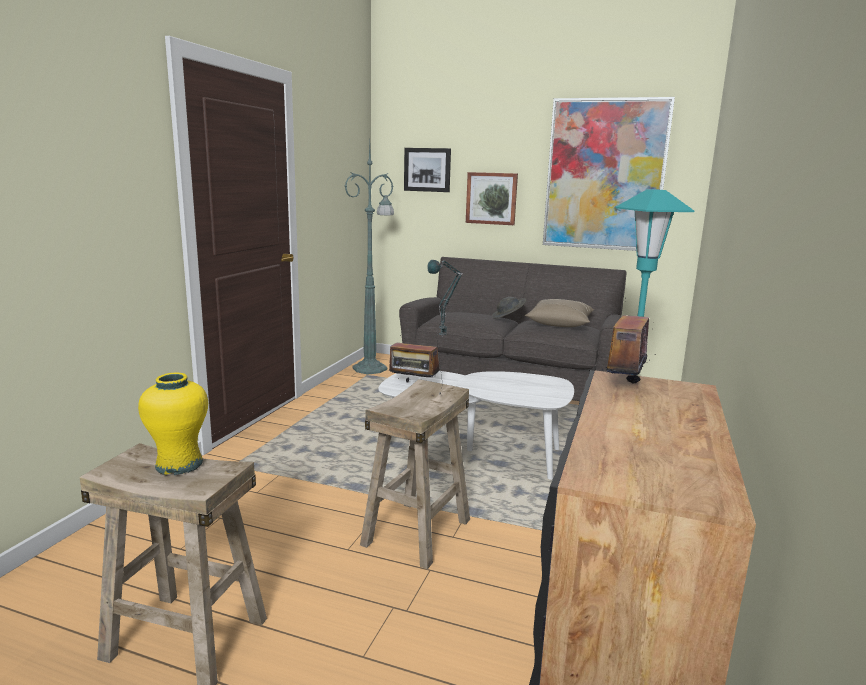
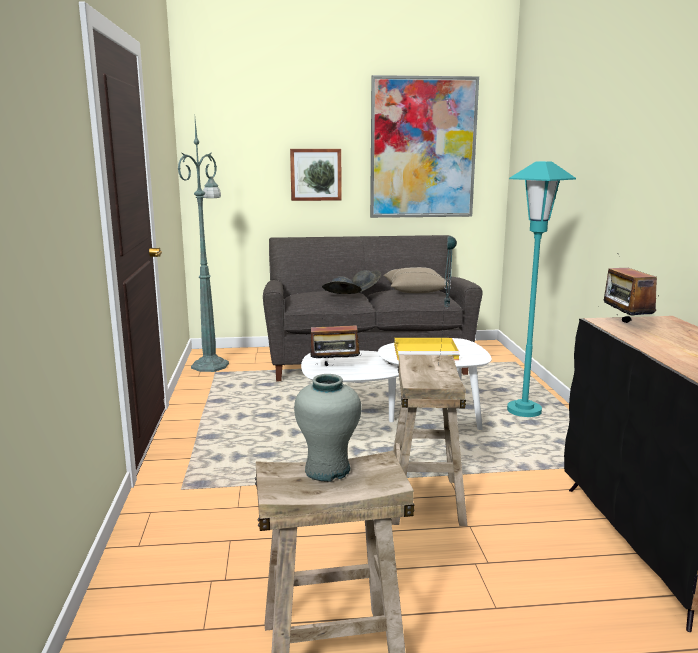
camera: 25 degrees left, 0 degrees up
(180, 465) = (328, 470): yellow vase -> grey vase
(427, 170) = (244, 147): picture -> none
(475, 320) = (341, 297): none -> grey hat
(507, 386) = (426, 352): none -> yellow tray

